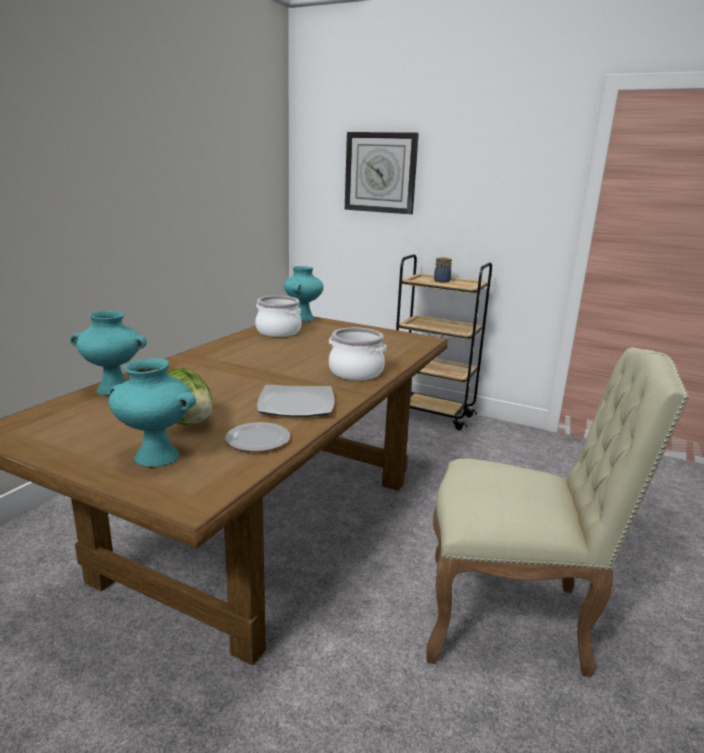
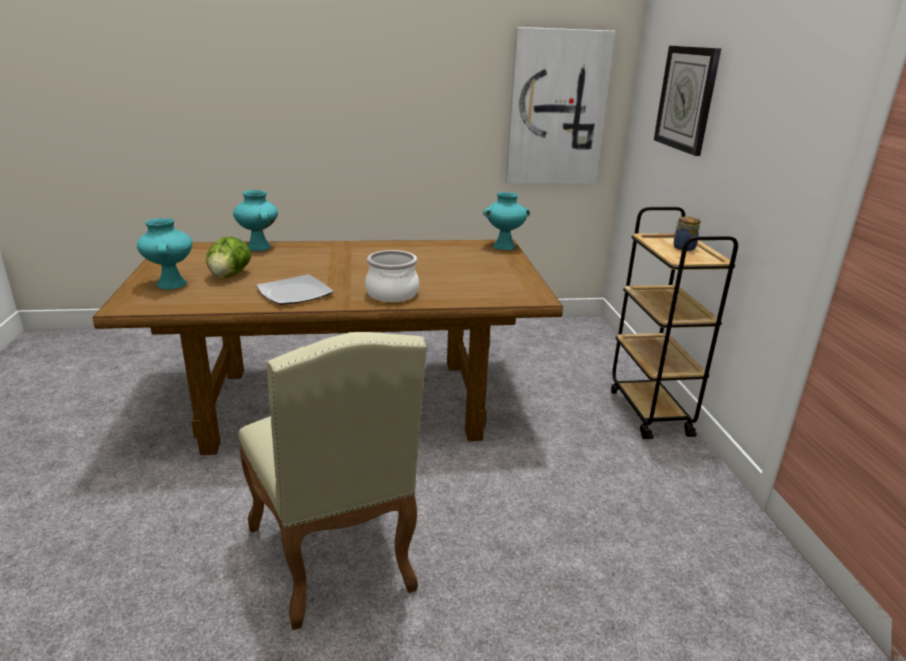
camera: 55 degrees right, 5 degrees up
(249, 190) = (557, 109): none -> picture
(258, 439) = (221, 299): plate -> none
(278, 331) = (449, 249): cooking pot -> none

